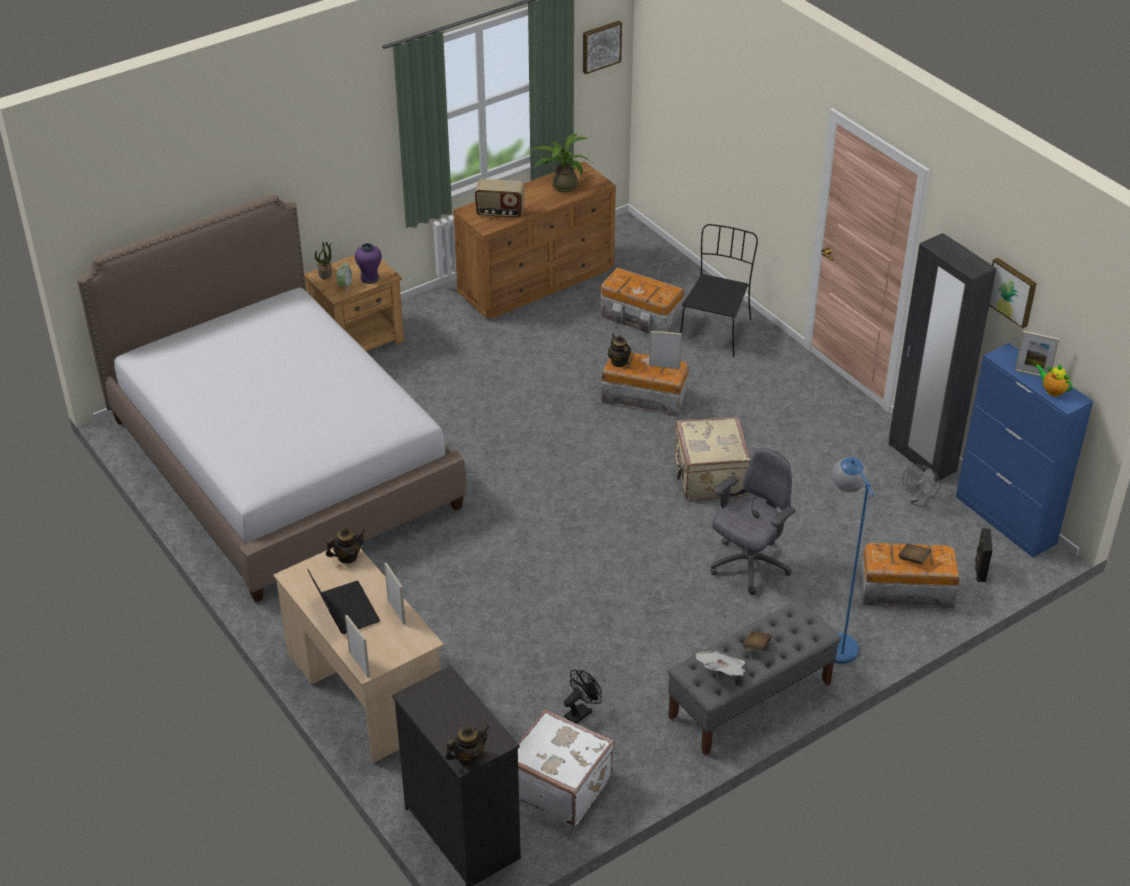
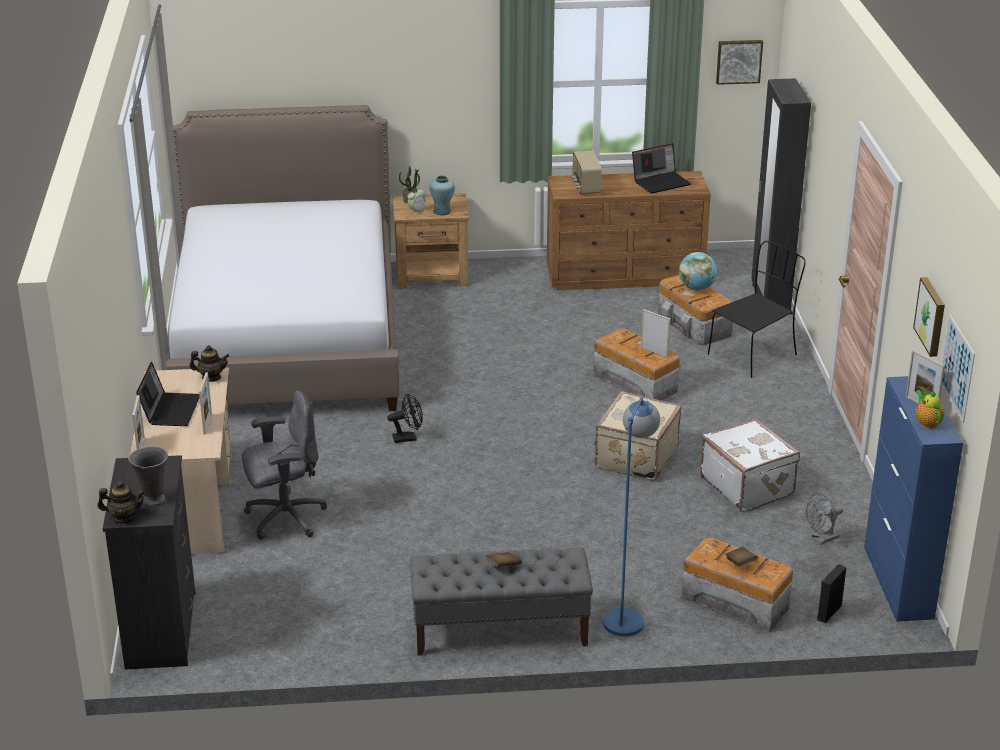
camera: 30 degrees right, 10 degrees down
(369, 278) = (442, 211): purple vase -> turquoise vase
(475, 726) = (153, 500): none -> grey vase
(500, 213) = (585, 187): radio -> radio turned 45 degrees clockwise
(560, 785) = (273, 628): white suitcase -> white suitcase (748, 485)
(561, 185) = (661, 182): potted plant -> laptop
(581, 712) = (344, 584): black fan -> black fan (408, 438)
(619, 362) = (616, 337): teapot -> none
(640, 283) = (696, 288): none -> globe
(722, 672) = (452, 573): newspaper -> none
(748, 566) = (603, 533): grey office chair -> grey office chair (284, 518)
(921, 458) = (860, 507): black wardrobe -> black wardrobe (770, 299)
(1068, 337) = (957, 368): none -> picture

